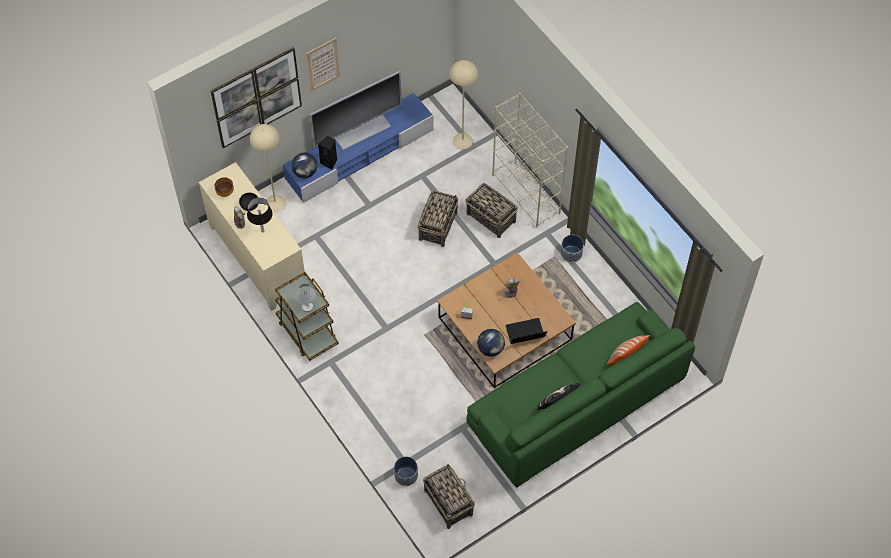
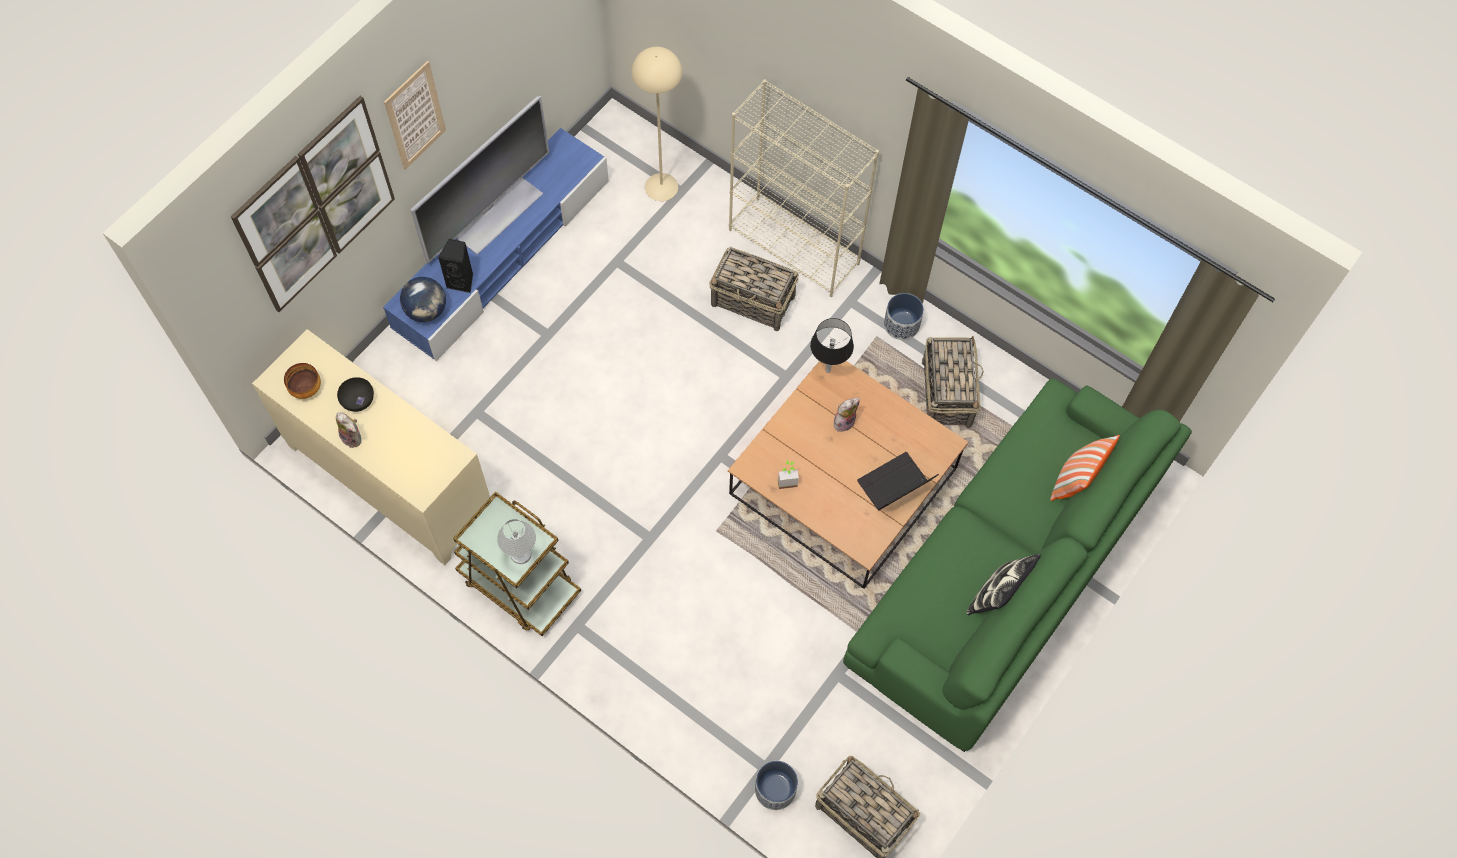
camera: 20 degrees left, 5 degrees up
(262, 230) = (397, 440): black table lamp -> black table lamp (828, 370)
(275, 203) = (389, 374): beige floor lamp -> none
(438, 225) = (673, 337): basket -> basket (946, 393)
(491, 349) = (848, 529): globe -> none

